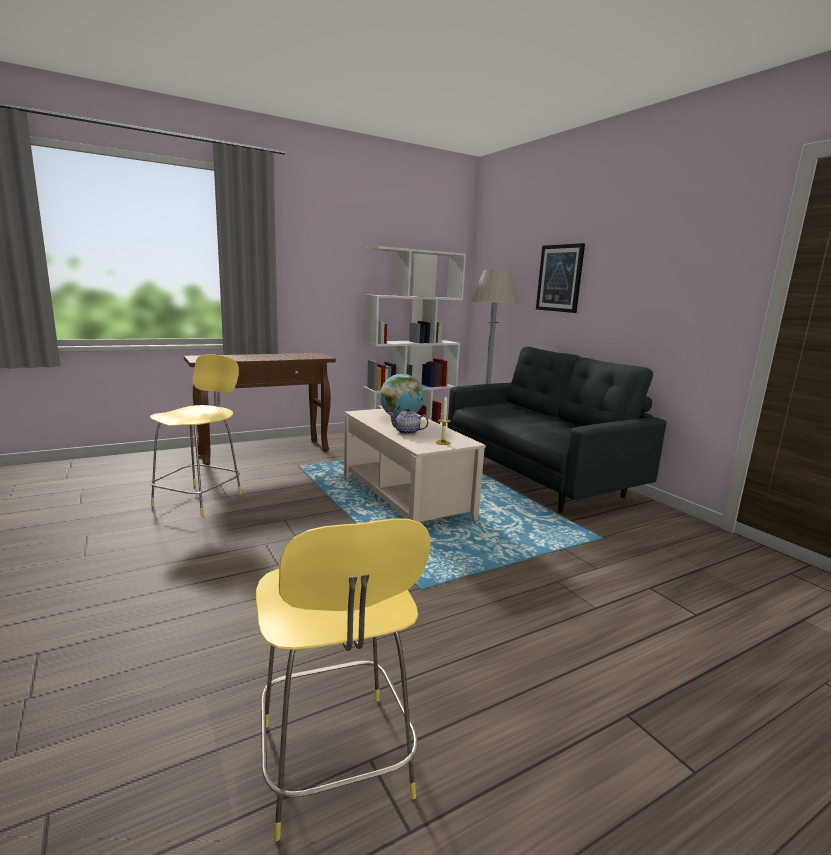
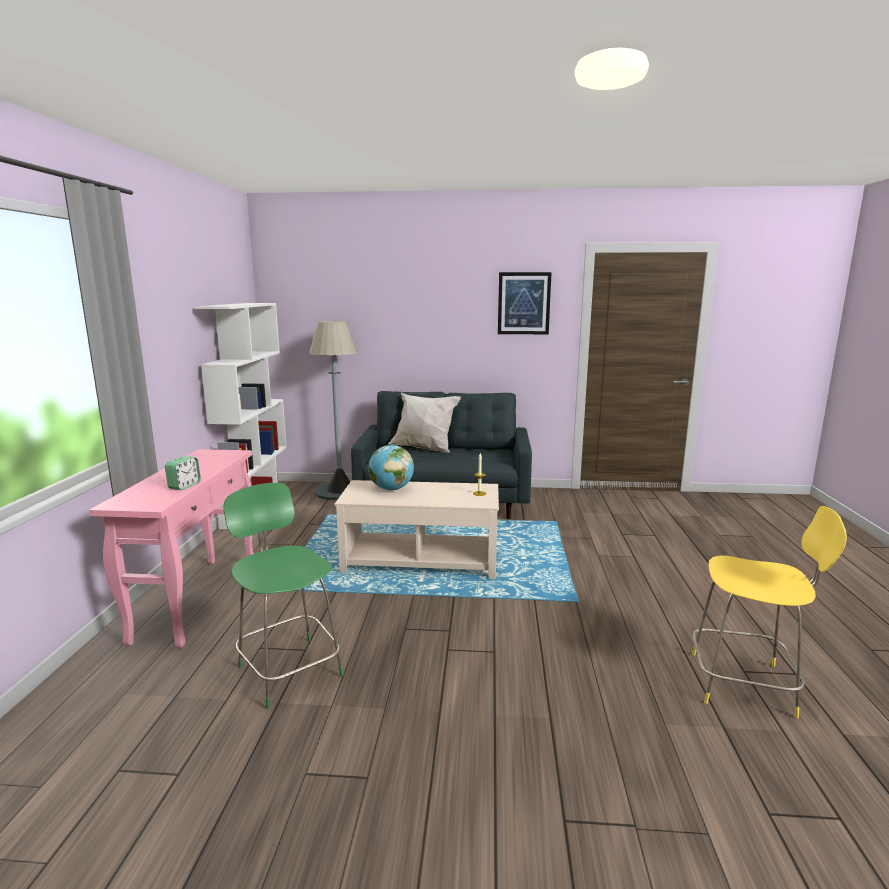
camera: 55 degrees left, 0 degrees up
(200, 498) = (288, 669): yellow stool -> green stool
(241, 359) = (184, 486): none -> alarm clock
(265, 452) = (198, 598): brown console table -> pink console table
(407, 432) = (437, 497): teapot -> none
(535, 413) = (424, 449): none -> white pillow
(560, 278) = (395, 325): picture -> picture (524, 303)

